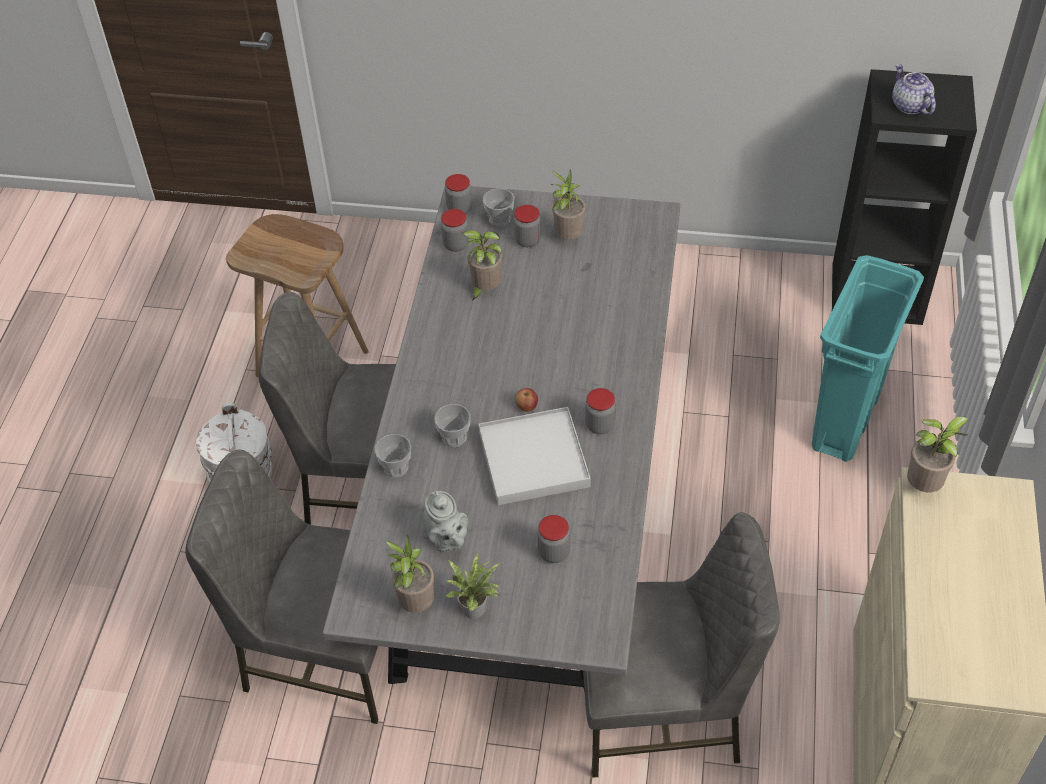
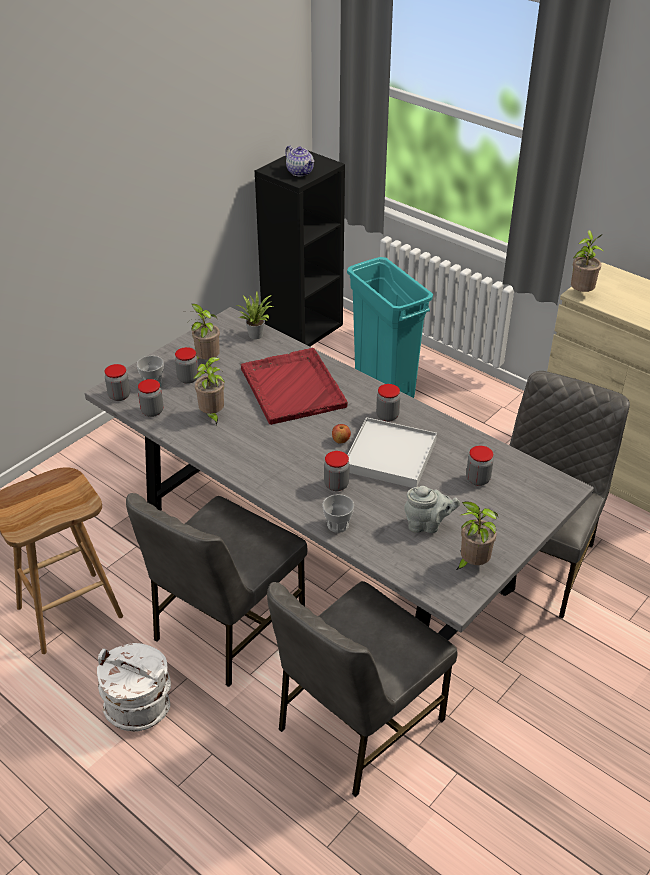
camera: 60 degrees left, 10 degrees down
(454, 437) = (336, 485): cup -> jar
(476, 608) = (498, 534): potted plant -> potted plant (256, 334)
(583, 324) = (292, 387): none -> red tray
(909, 105) = (300, 172): teapot -> teapot turned 135 degrees counterclockwise

